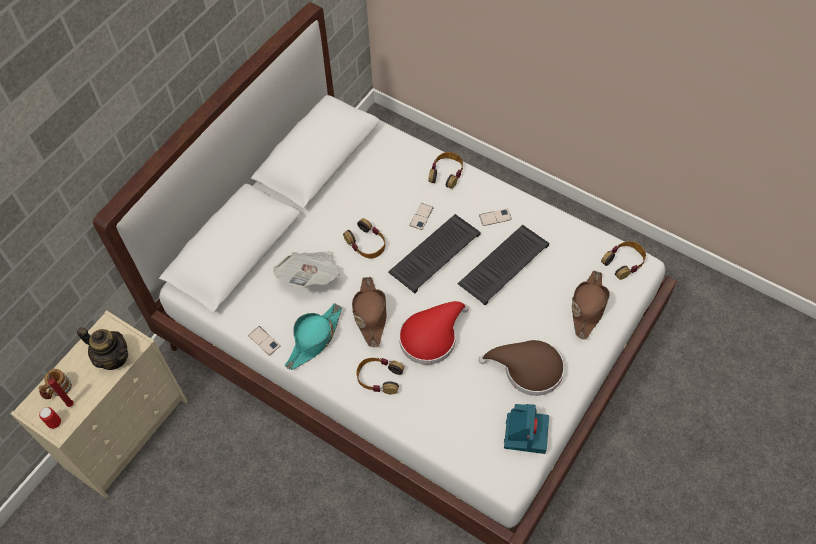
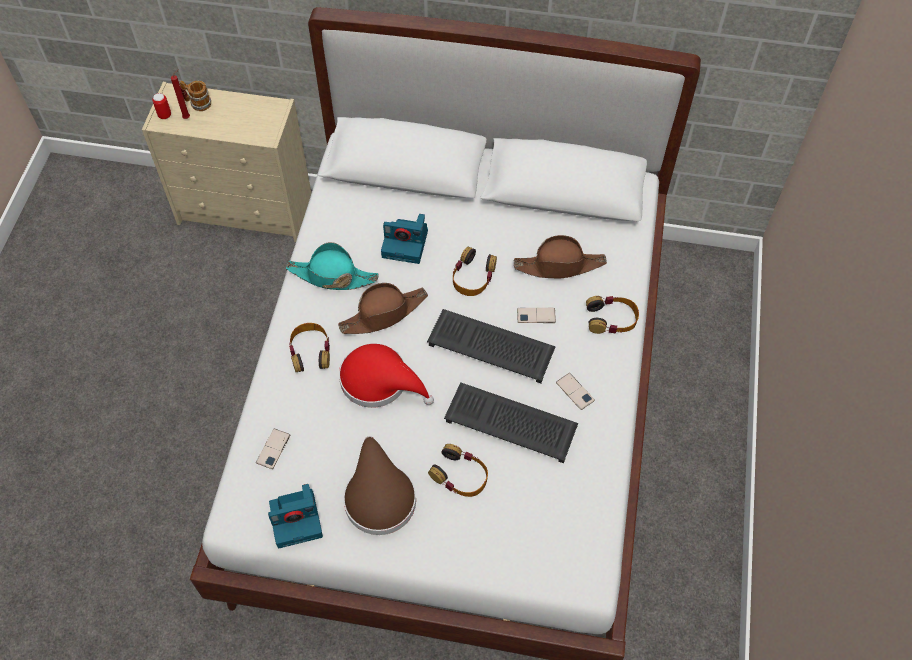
camera: 65 degrees right, 0 degrees up
(113, 358) = (245, 126): teapot -> none
(264, 341) = (312, 234): phone -> phone (273, 449)
(311, 276) = (406, 243): newspaper -> camera
(588, 307) = (496, 536): brown hat -> brown hat (559, 265)
(624, 262) = (583, 560): headphones -> headphones (460, 475)

